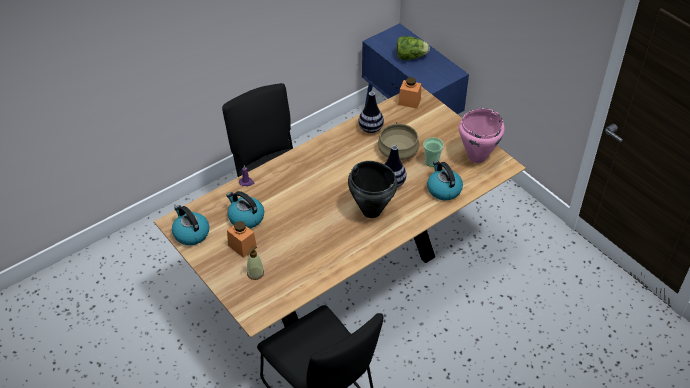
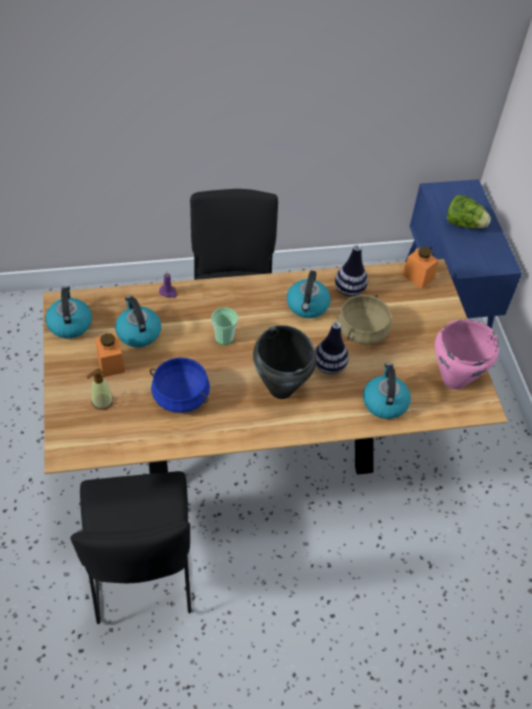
camera: 25 degrees right, 5 degrees up
(307, 245) = (180, 396): none -> blue cooking pot
(350, 151) = (307, 306): none -> kettle
(431, 162) = (393, 361): cup -> cup (224, 338)

